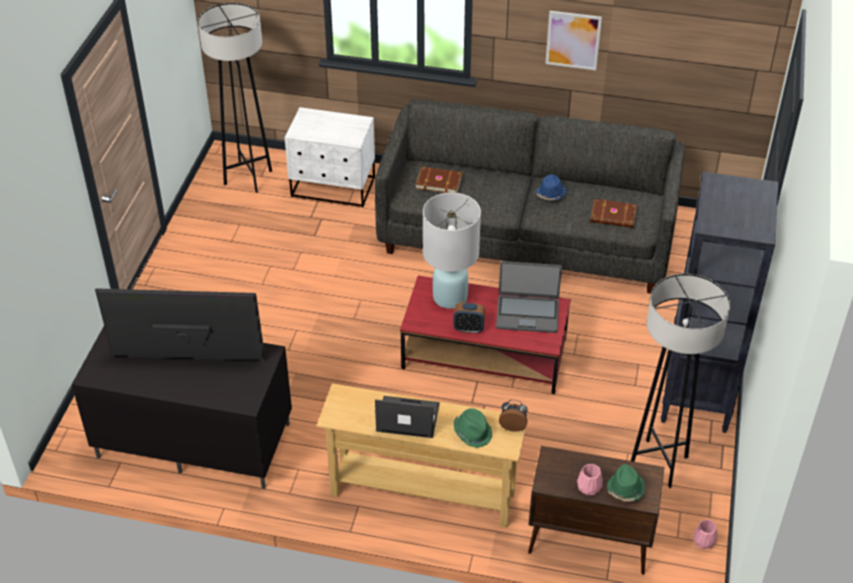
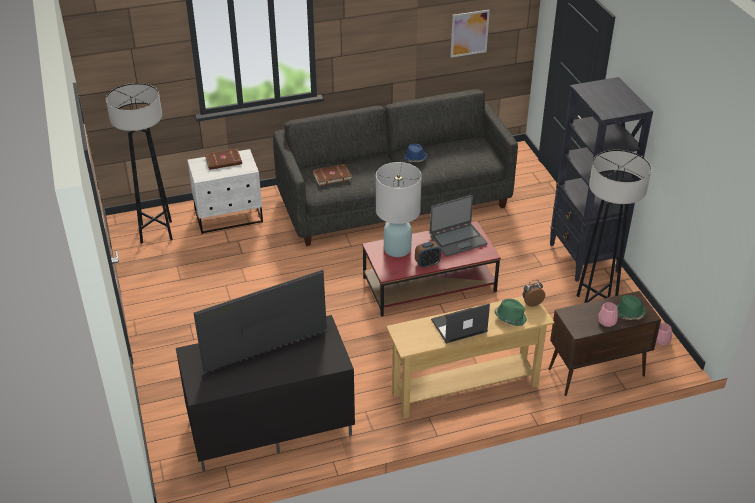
camera: 30 degrees left, 5 degrees down
(573, 40) = (391, 42): picture -> picture (469, 33)
(613, 216) = (467, 158): brown book -> brown book (224, 161)

